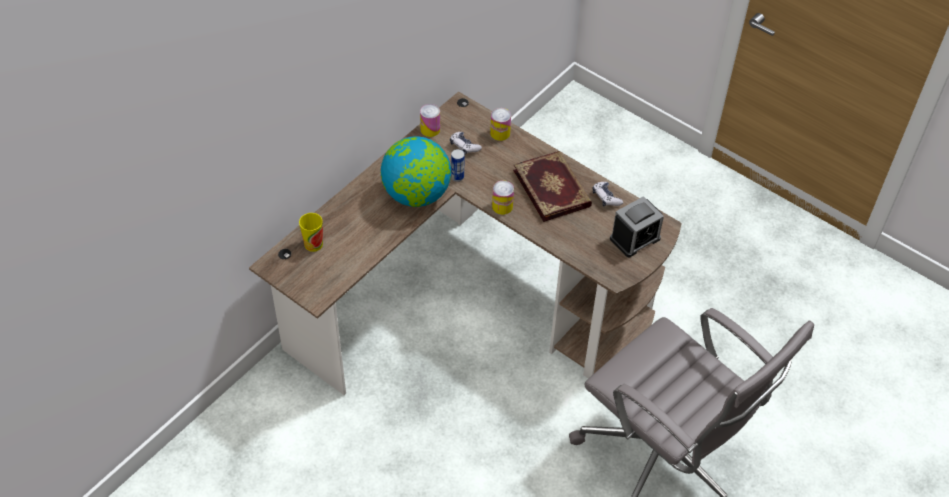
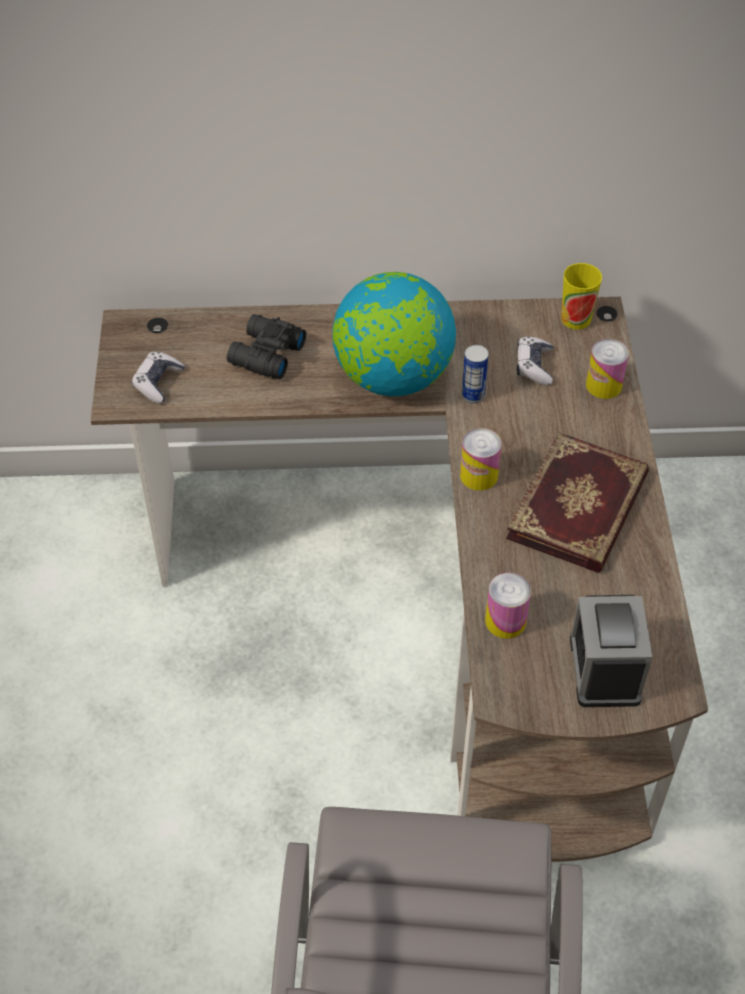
camera: 50 degrees right, 0 degrees up
(313, 244) = (201, 339): cup -> cup (576, 319)
(351, 228) = (265, 355): none -> black binoculars
(430, 129) = (518, 315): can -> can (505, 621)
(606, 197) = (639, 580): game controller -> game controller (158, 382)
(635, 238) = (604, 669): alarm clock -> alarm clock turned 75 degrees clockwise

